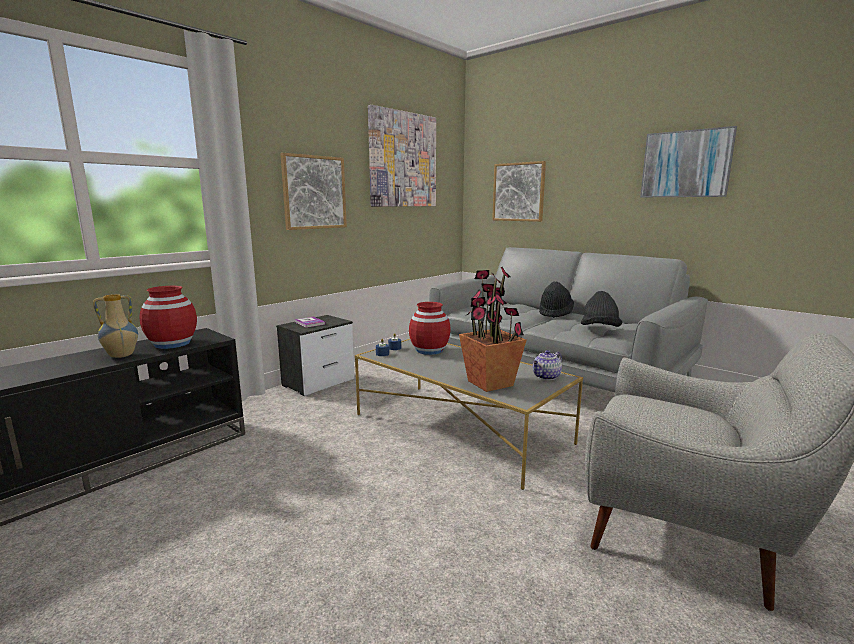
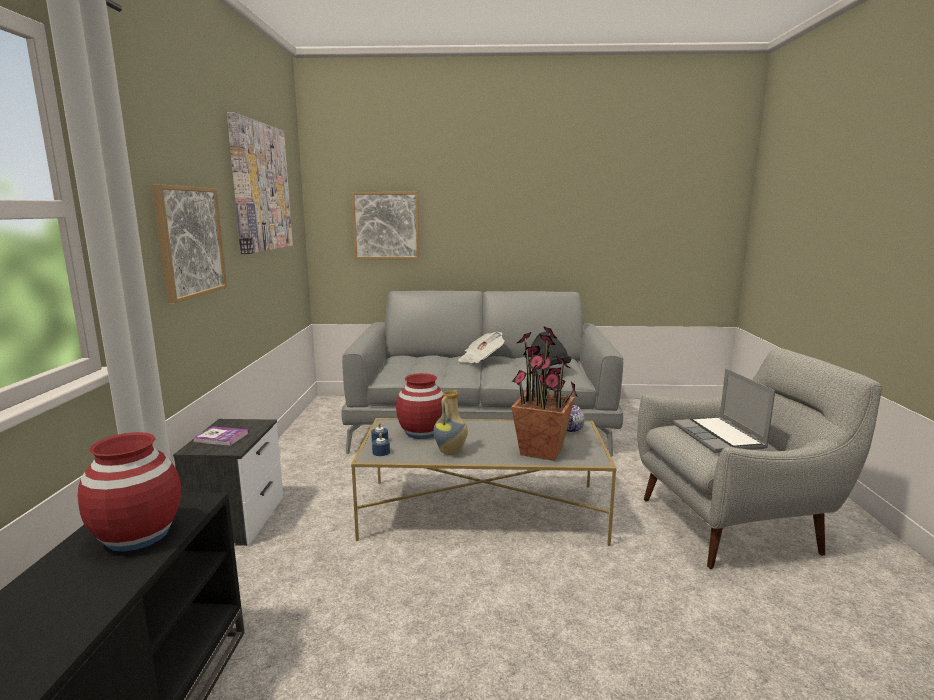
camera: 40 degrees left, 0 degrees up
(121, 356) = (91, 589): vase -> vase (451, 452)
(555, 313) = (480, 360): black hat -> newspaper
(668, 416) = (720, 437): none -> laptop
(686, 164) = (562, 203): picture -> none

